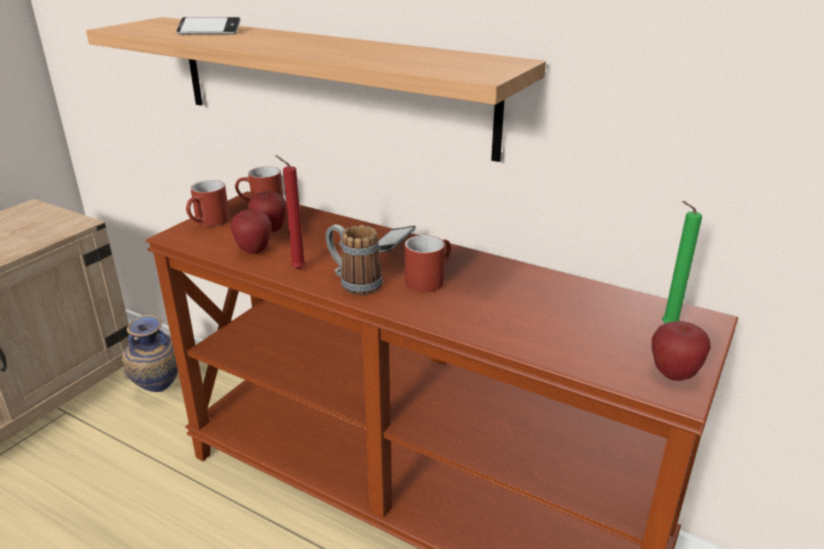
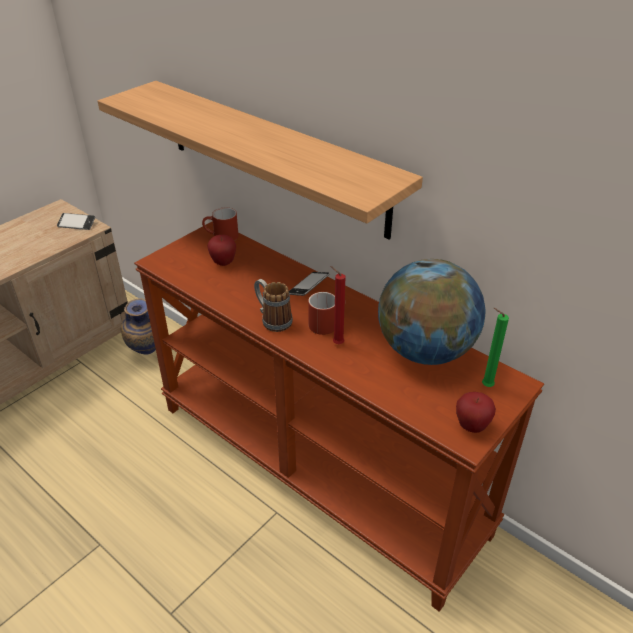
camera: 10 degrees right, 10 degrees up
(209, 32) = (185, 110): phone -> phone (76, 224)
(209, 223) = (180, 251): red mug -> none
(254, 251) = (208, 282): apple -> none
(296, 269) = (234, 302): red candle -> red candle (336, 343)
(570, 297) = (425, 351): none -> globe

